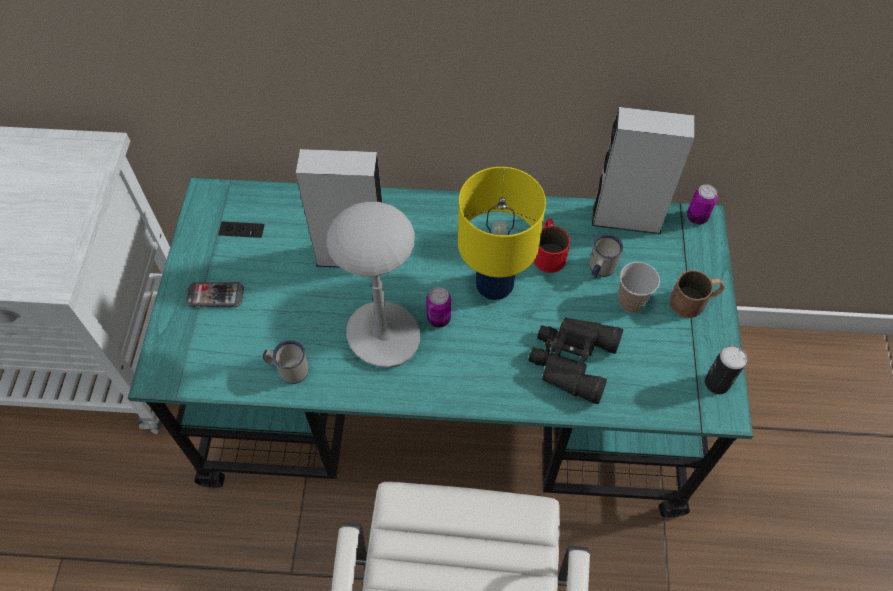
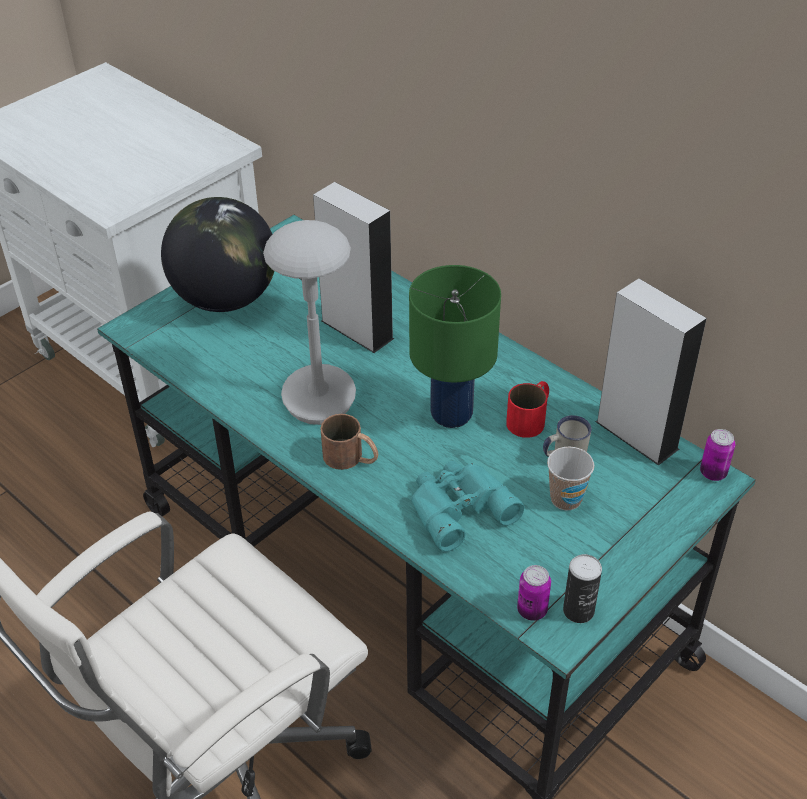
camera: 40 degrees right, 15 degrees down
(215, 296) = (225, 299): phone -> globe
(289, 369) = (223, 376): white mug -> none
(439, 319) = (377, 411): can -> can (532, 610)
(496, 285) = (454, 415): yellow table lamp -> green table lamp
(571, 359) = (458, 507): black binoculars -> turquoise binoculars
(695, 301) = (632, 535): brown mug -> brown mug (351, 458)

